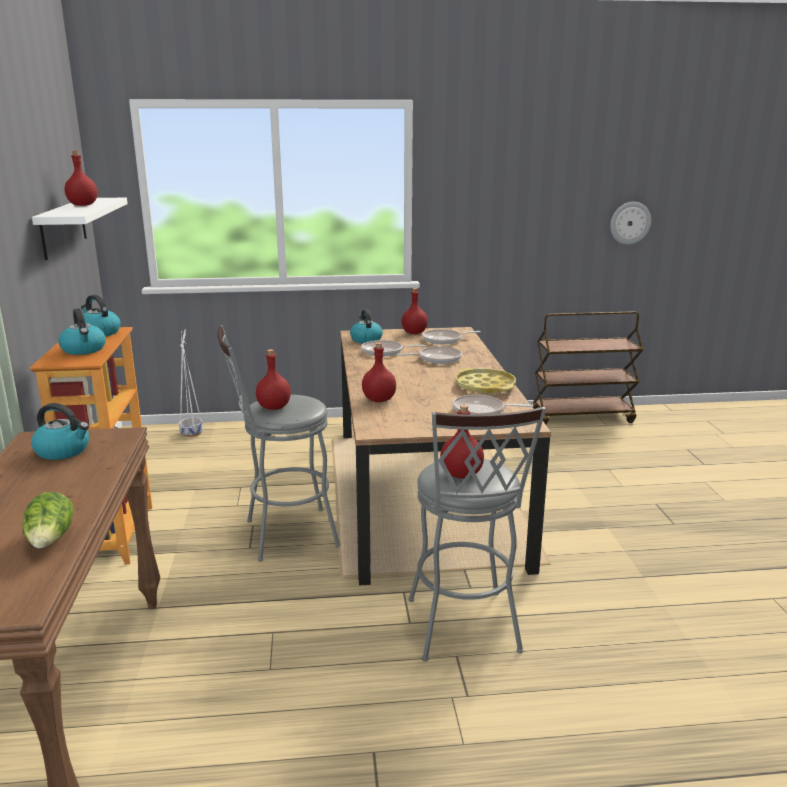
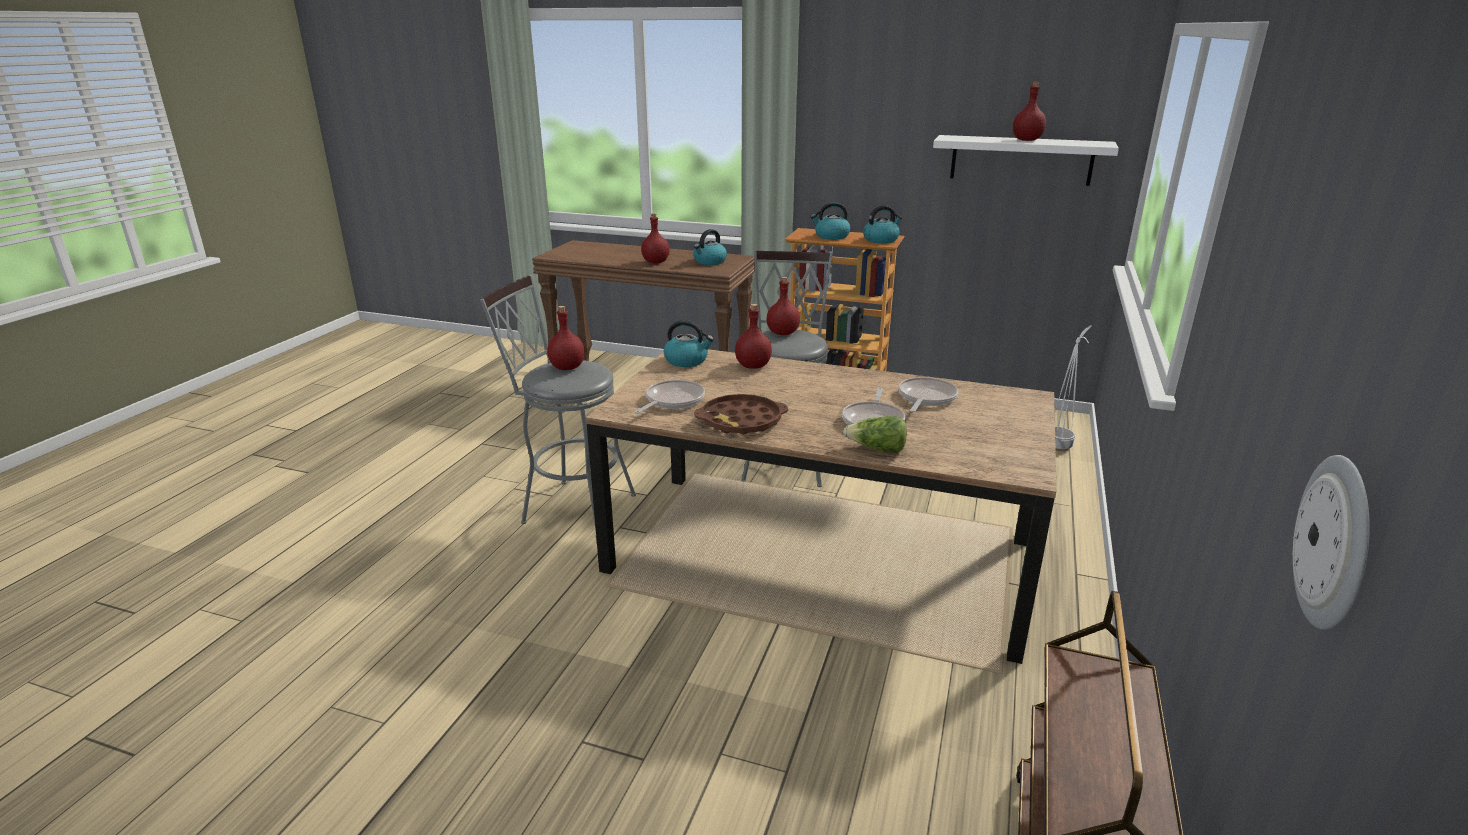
camera: 115 degrees right, 5 degrees up
(51, 540) = (599, 259): lettuce -> lettuce (877, 449)
(366, 339) = (994, 398): kettle -> kettle (687, 360)
(414, 333) = (1022, 434): red bottle -> red bottle (655, 262)
(444, 340) = (969, 447): frying pan -> none
(485, 386) = (741, 421): yellow tray -> brown tray

